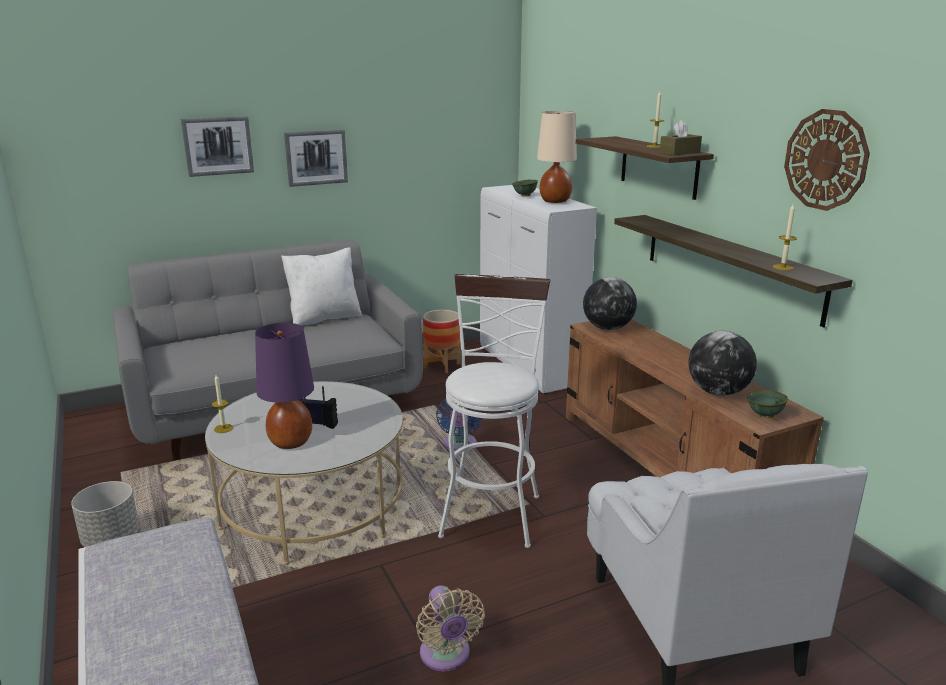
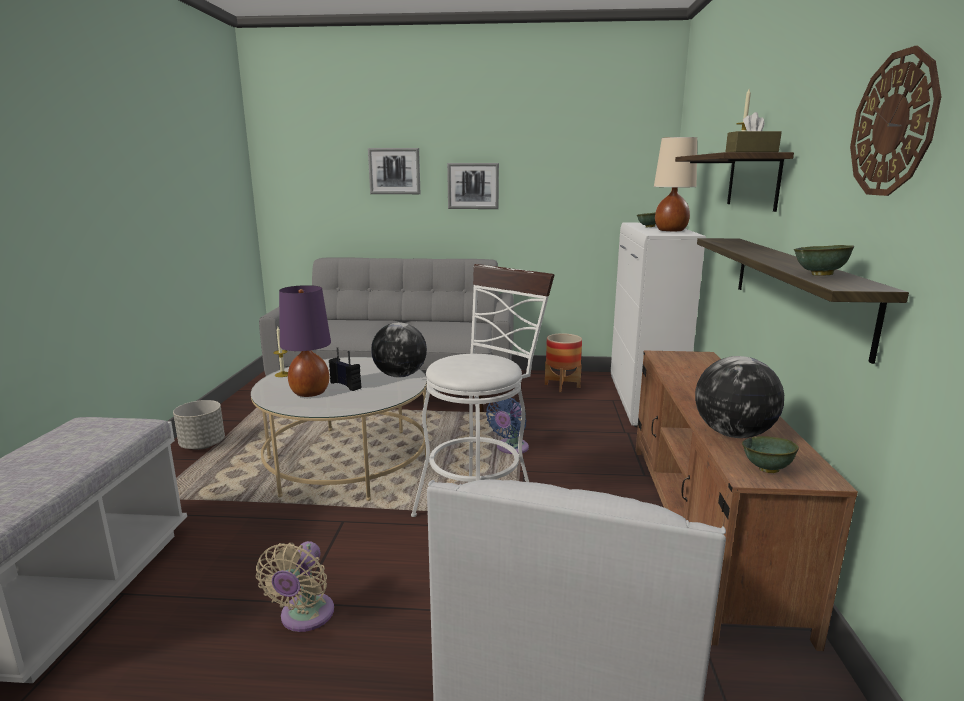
camera: 30 degrees right, 5 degrees down
(324, 318) = (450, 320): white pillow -> none
(607, 328) = (679, 359): globe -> globe (400, 375)
(783, 267) = (819, 275): candle -> green bowl

